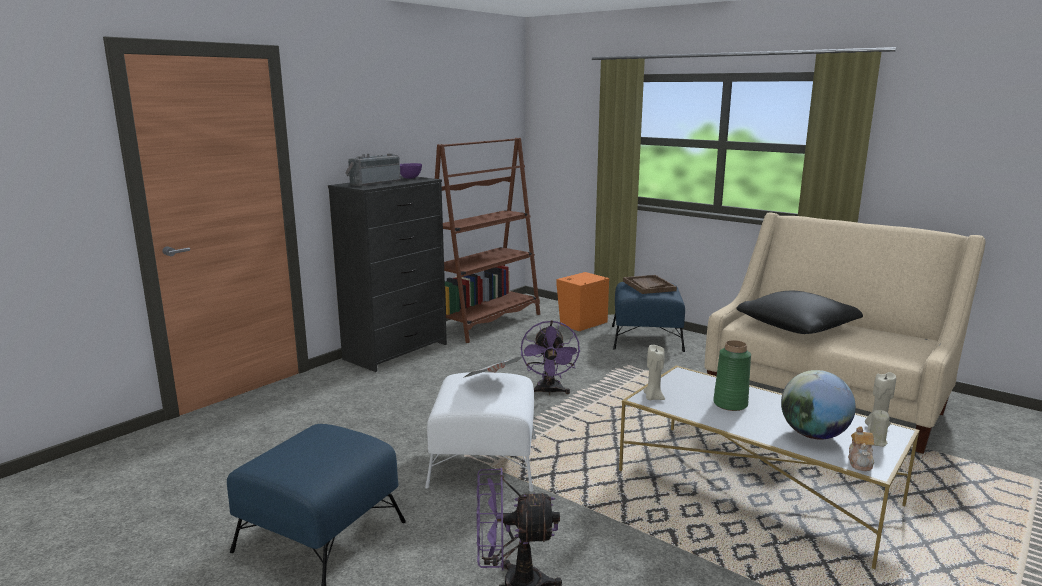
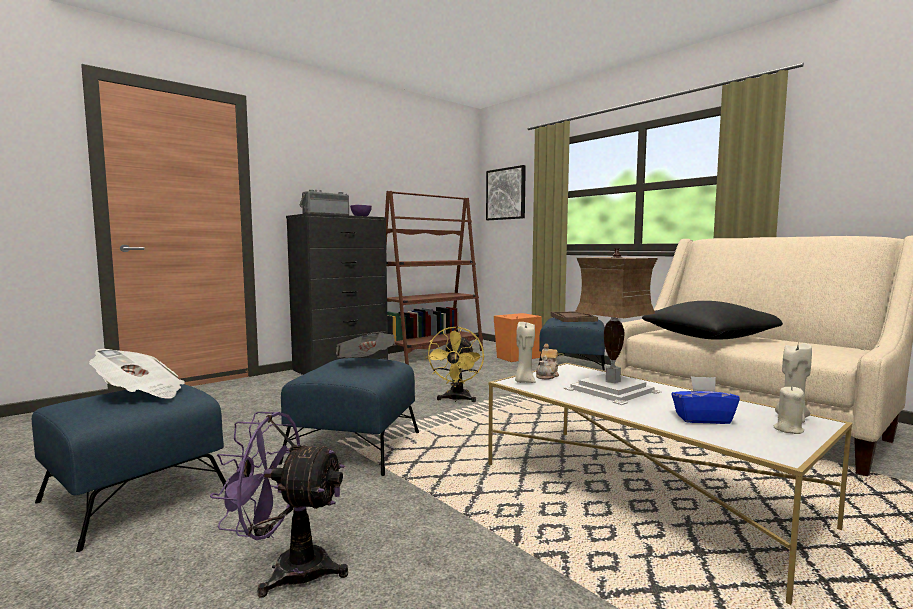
camera: 10 degrees right, 10 degrees down
(323, 447) = (141, 394): none -> newspaper
(485, 461) = (354, 447): white ottoman -> blue ottoman
(549, 392) = (456, 399): purple fan -> yellow fan
(560, 128) = (506, 194): none -> picture
(730, 404) = (609, 390): green vase -> table lamp
(813, 435) = (702, 419): globe -> blue tissue box
(860, 462) = (761, 446): teapot -> teapot (547, 375)

